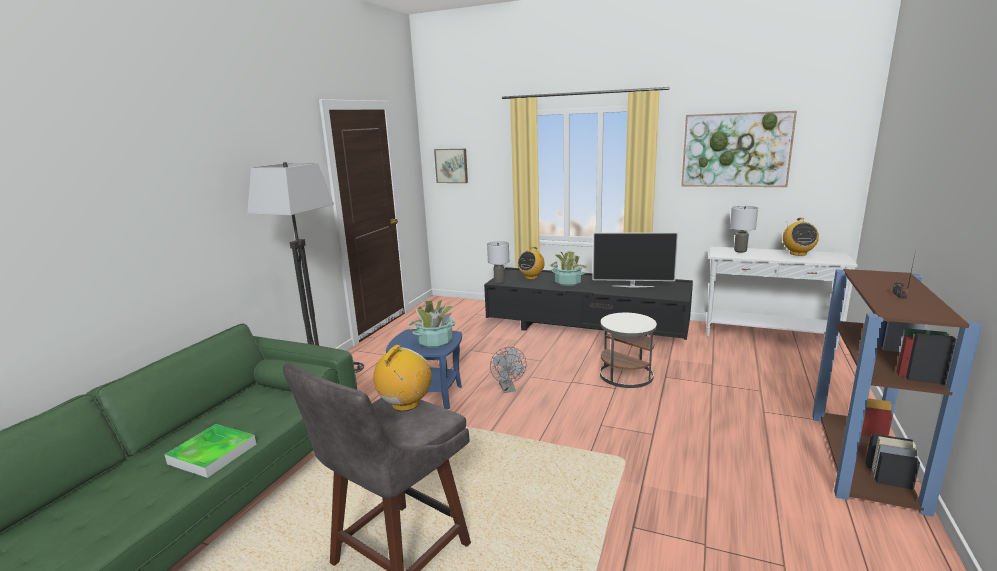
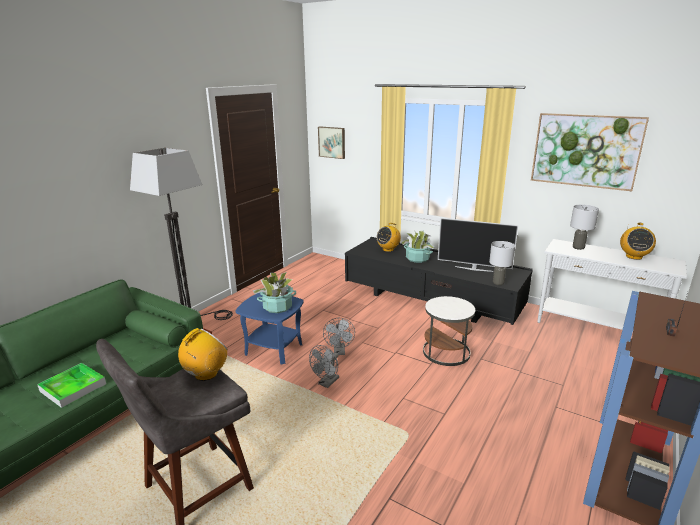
camera: 10 degrees right, 5 degrees up
(500, 282) = (359, 252): white table lamp -> white table lamp (498, 283)
(508, 422) = (327, 383): none -> grey fan

